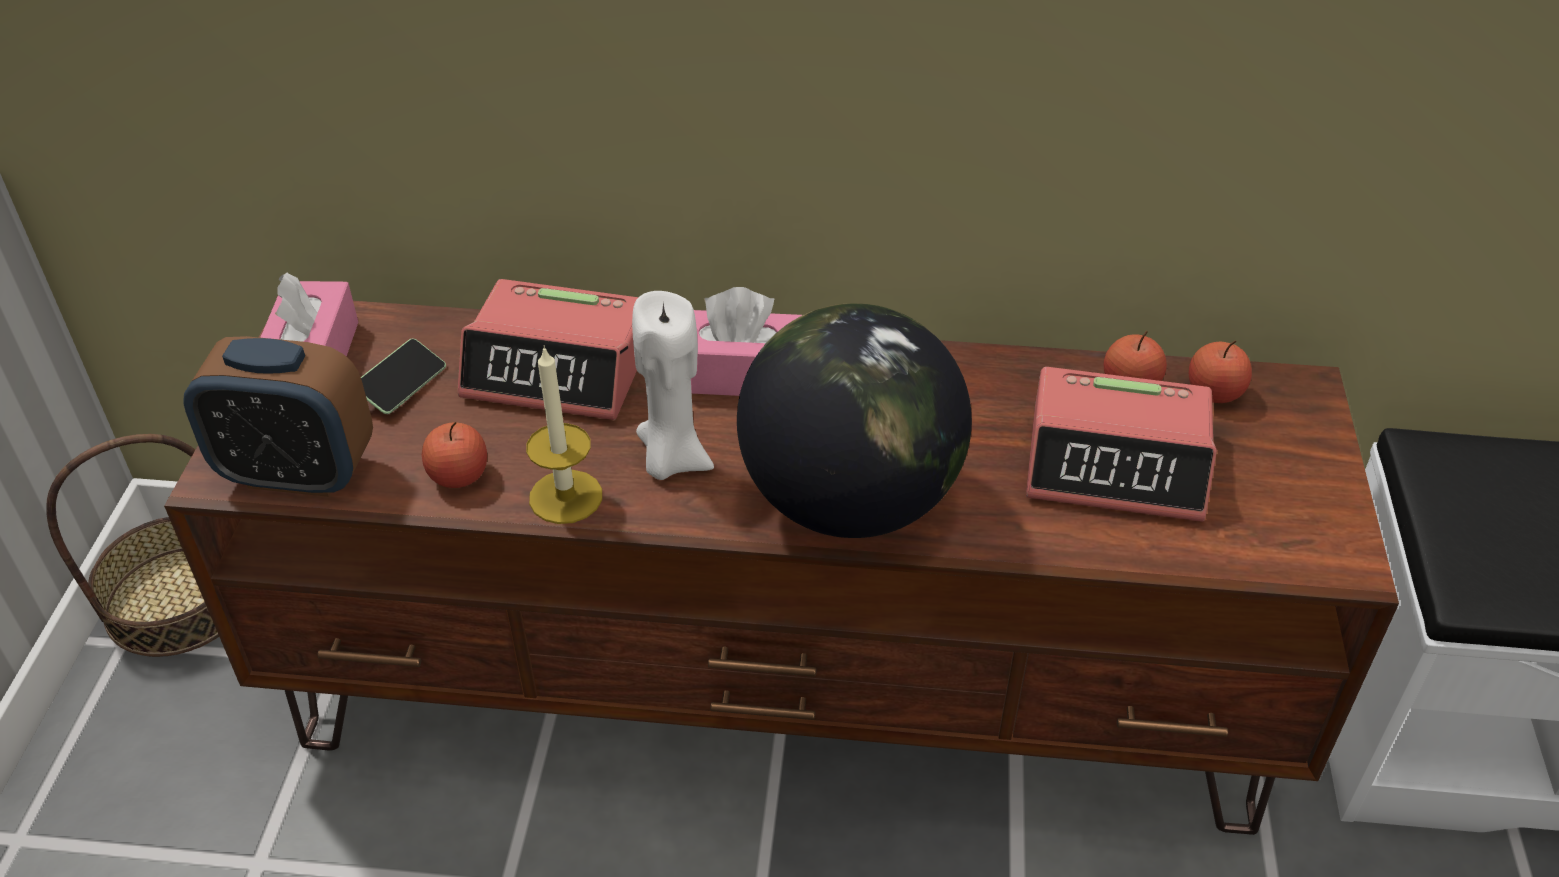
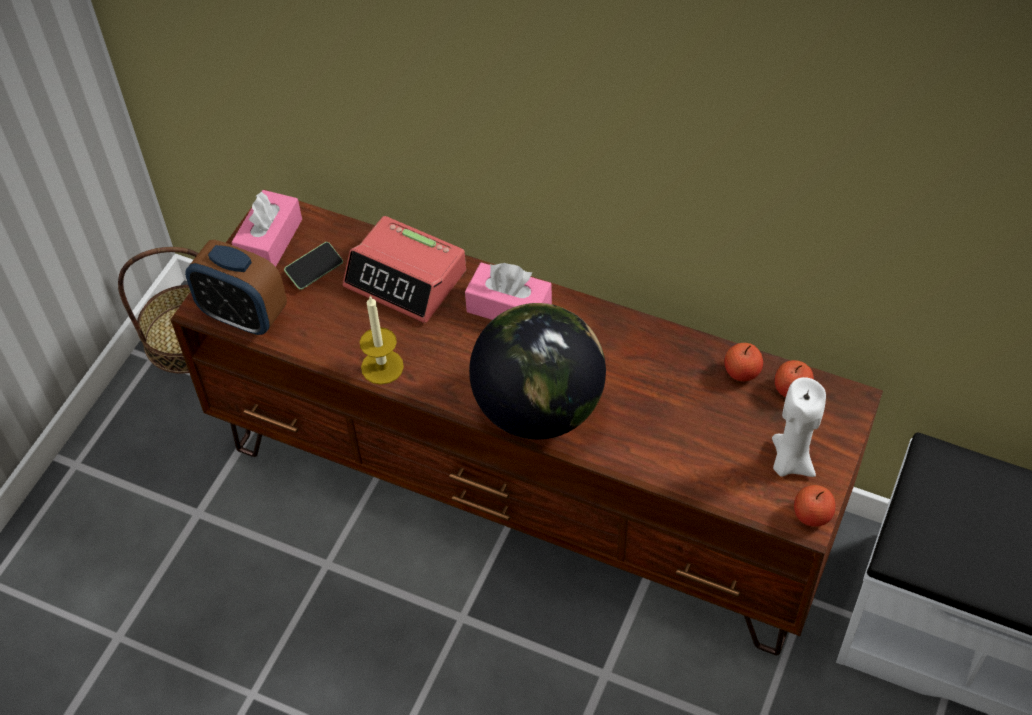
camera: 20 degrees right, 10 degrees up
(459, 476) = (328, 338): apple -> apple (812, 515)
(672, 459) = (449, 357): white candle -> white candle (790, 461)
(1116, 463) = (706, 423): alarm clock -> none

